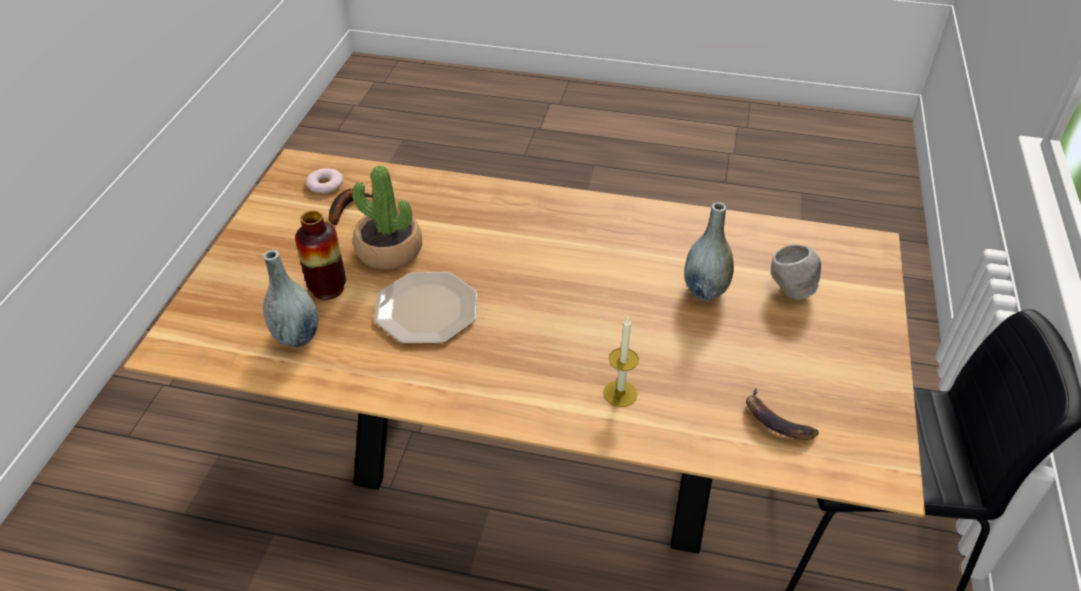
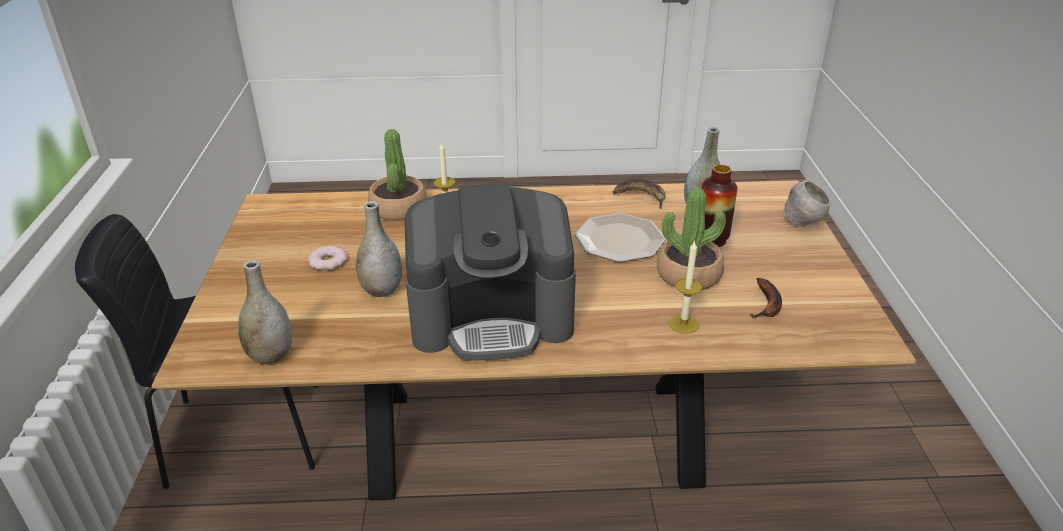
camera: 165 degrees right, 10 degrees down
(325, 184) = (817, 324): donut -> donut (328, 262)
(433, 204) = (683, 324): none -> candle
(599, 241) = (492, 316): none -> coffee machine
(685, 422) = (398, 209): none -> potted plant
(776, 421) = (332, 218): banana -> banana (641, 197)
(790, 291) = (299, 303): grey bowl -> grey bowl (802, 224)
(802, 240) = (271, 355): none -> grey vase

